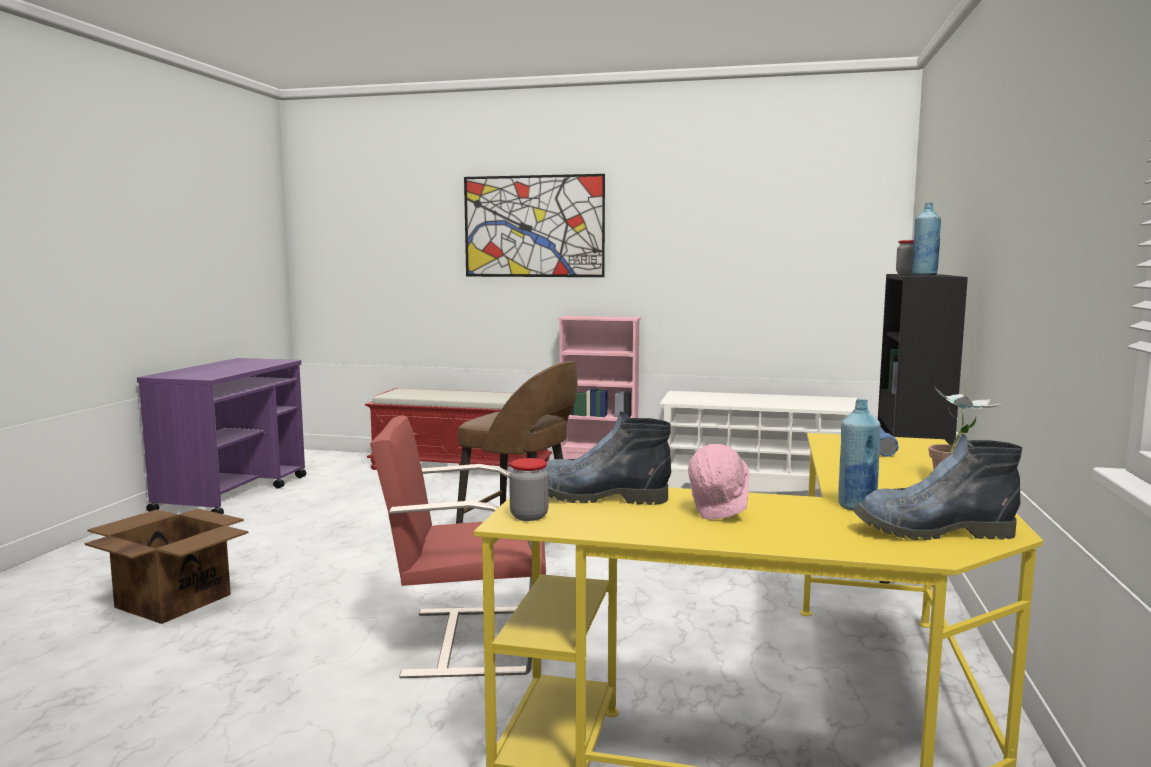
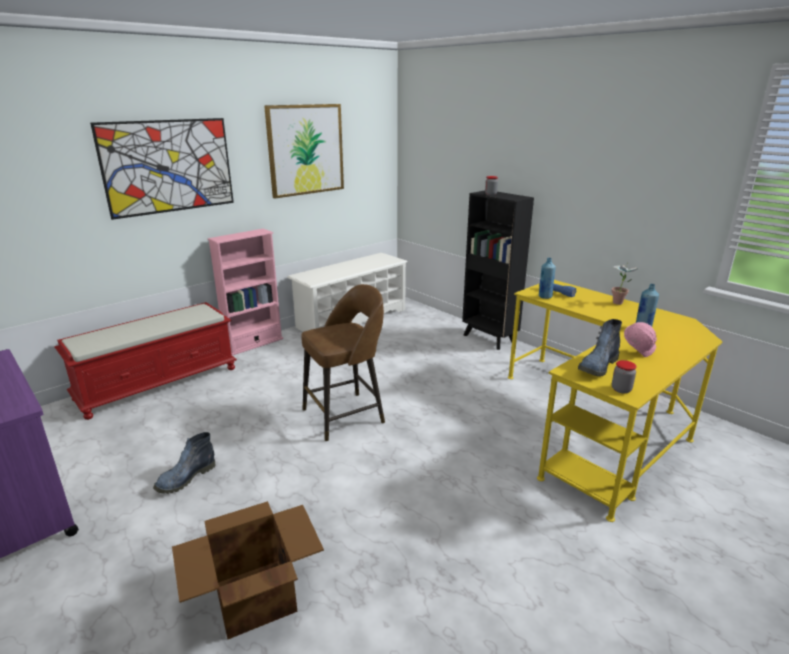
camera: 55 degrees left, 15 degrees up
(467, 640) = (455, 476): red chair -> none
(722, 218) = (306, 150): none -> picture
(924, 275) = (509, 196): blue bottle -> blue bottle (545, 296)
(931, 531) = (681, 329): boot -> boot (185, 479)

